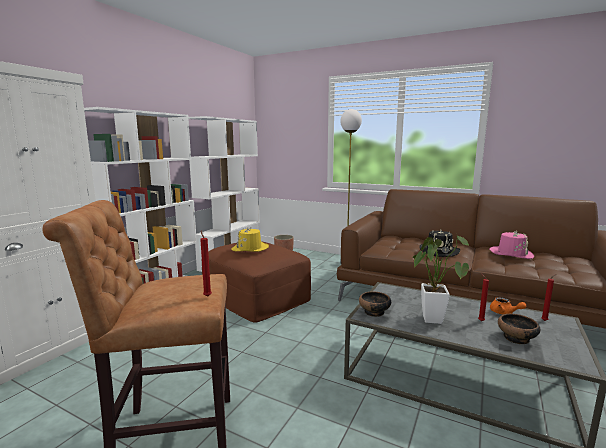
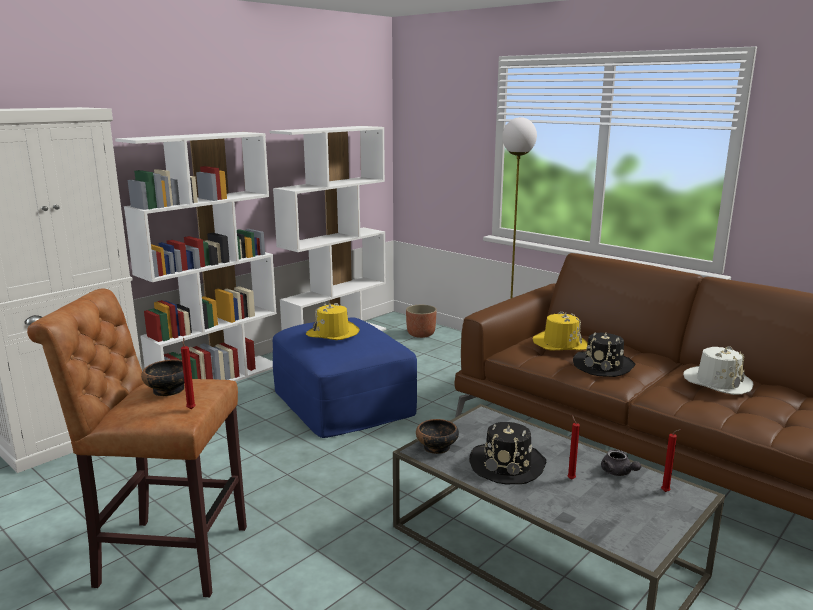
camera: 15 degrees right, 5 degrees up
(255, 297) = (342, 401): brown ottoman -> blue ottoman
(402, 242) = (560, 344): none -> yellow hat
(431, 317) = (507, 464): potted plant -> black hat
(504, 313) = (618, 473): orange teapot -> grey teapot
(511, 253) = (717, 382): pink hat -> white hat
(516, 338) = (595, 509): bowl -> bowl (168, 390)

